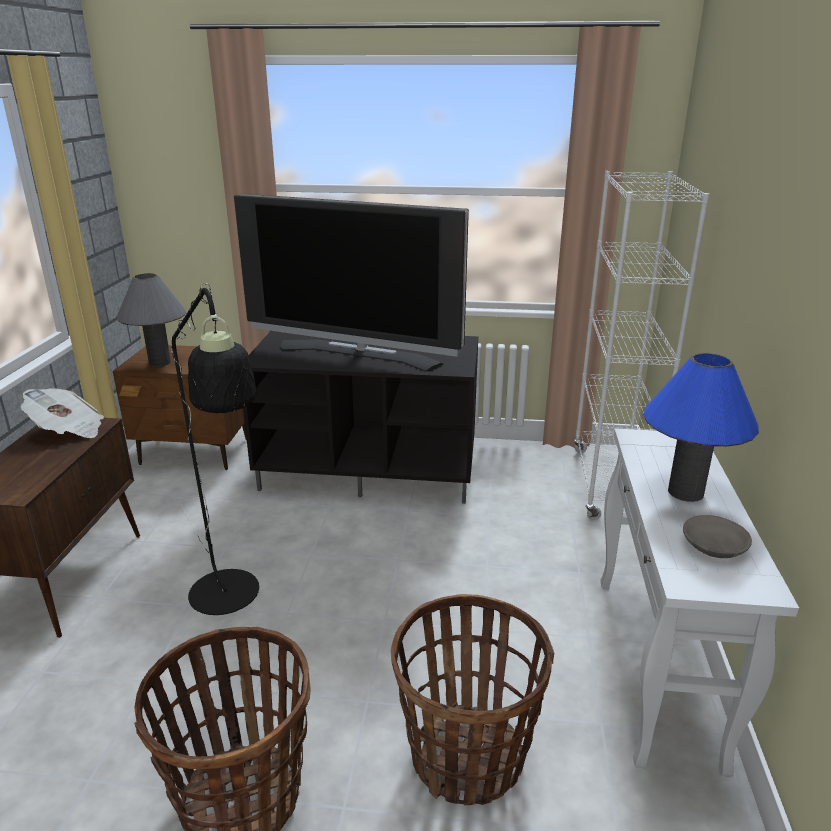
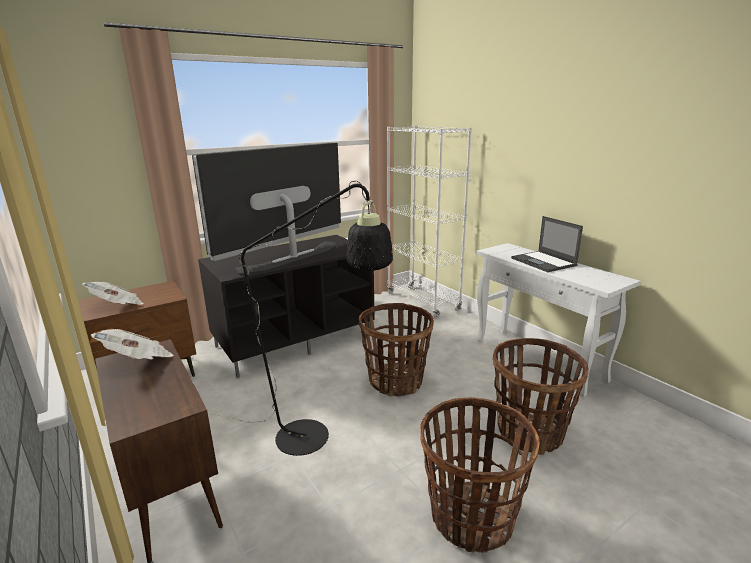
camera: 40 degrees left, 5 degrees down
(159, 362) = (117, 305): grey table lamp -> newspaper
(358, 355) = (289, 257): television -> television turned 150 degrees clockwise
(403, 583) = (396, 381): none -> basket
(685, 492) = (544, 262): blue table lamp -> laptop
(713, 546) = (586, 274): grey bowl -> none

